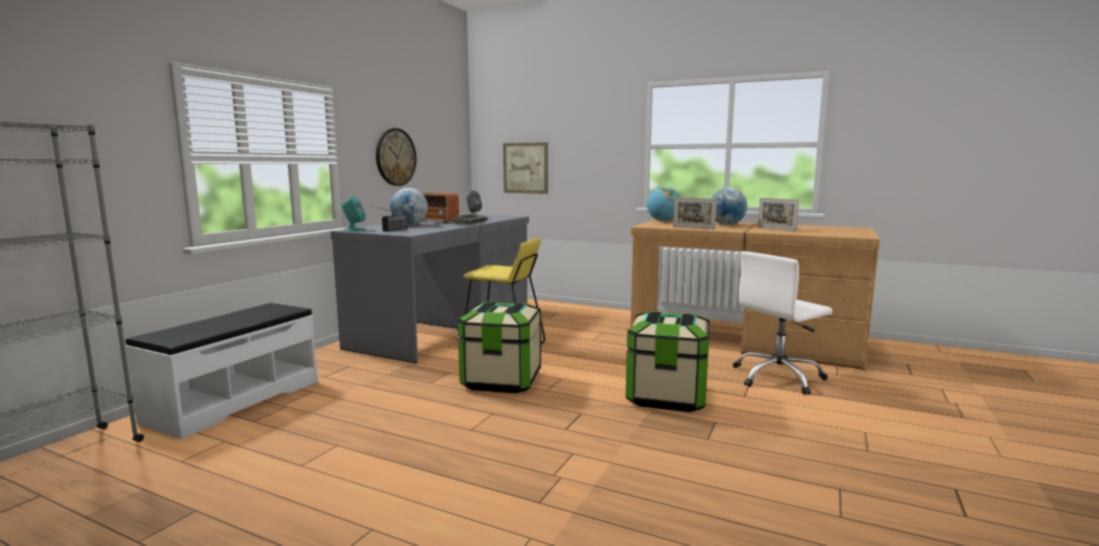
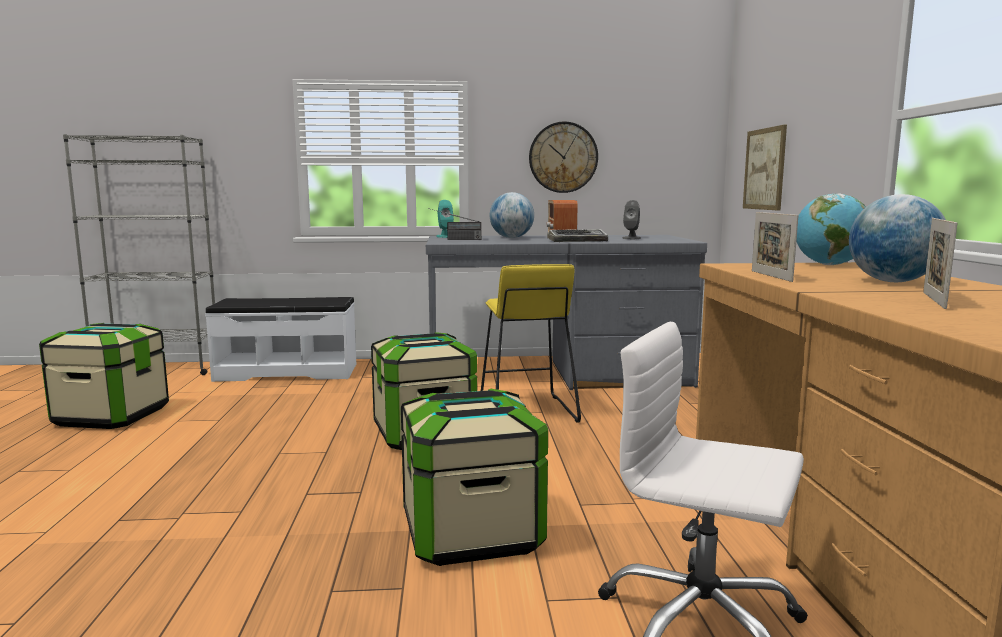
camera: 60 degrees right, 0 degrees up
(207, 503) = (112, 416): none -> storage box

